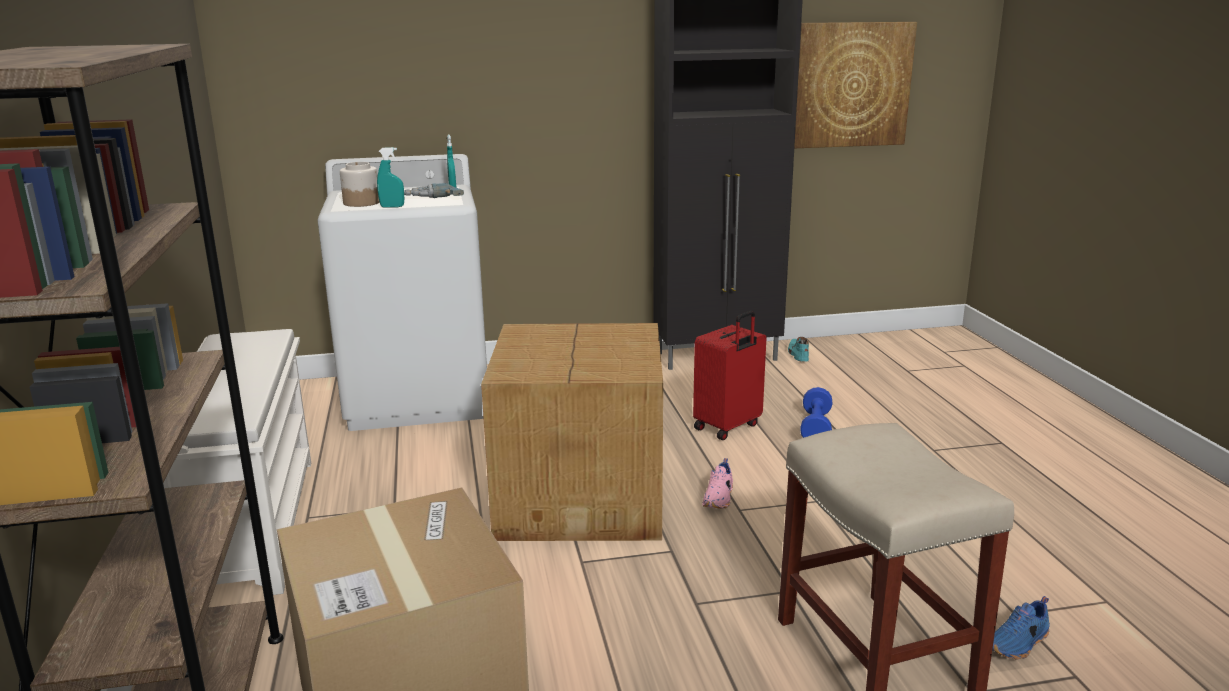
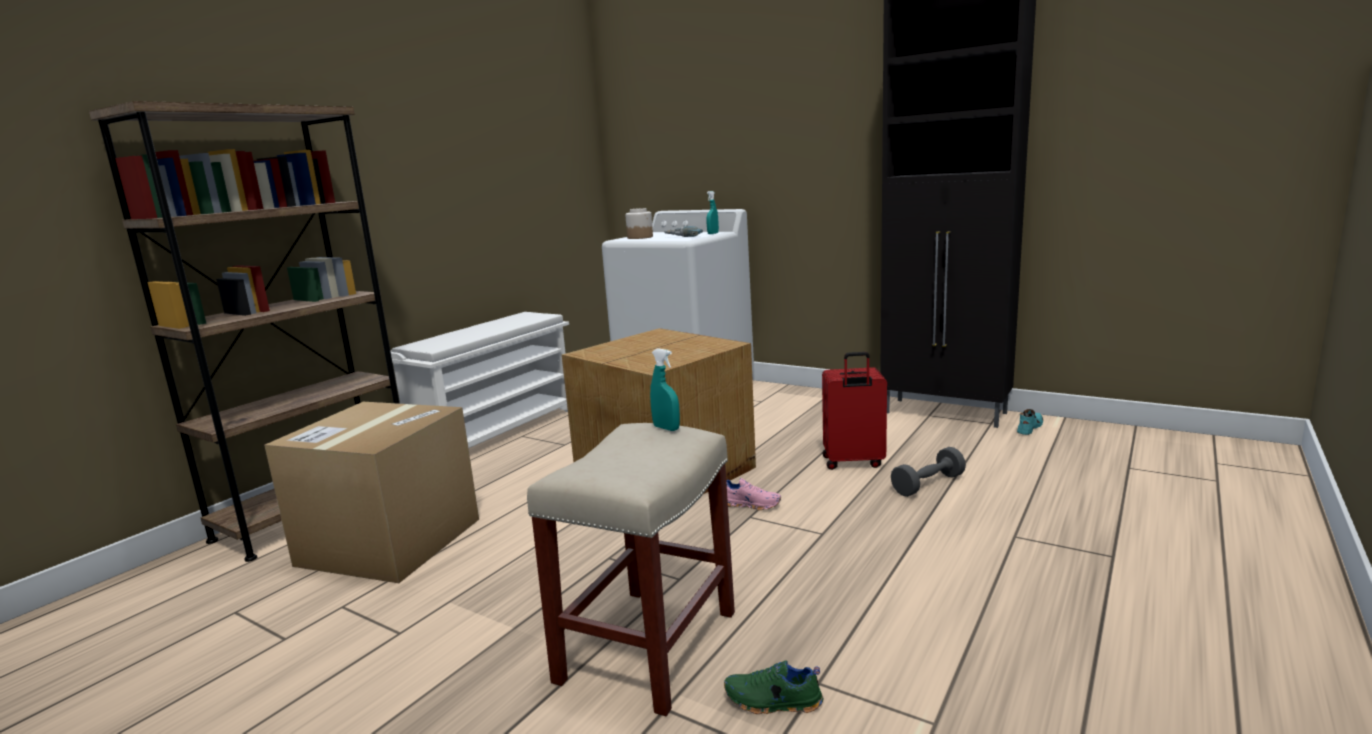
camera: 45 degrees right, 5 degrees down
(392, 207) = (646, 240): turquoise spray bottle -> turquoise spray bottle (666, 428)
(719, 498) = (750, 504): pink shoe -> pink shoe turned 135 degrees counterclockwise
(815, 428) = (928, 485): blue dumbbell -> grey dumbbell
(851, 85) = (1126, 143): picture -> none
(1018, 644) = (773, 702): blue shoe -> green shoe

